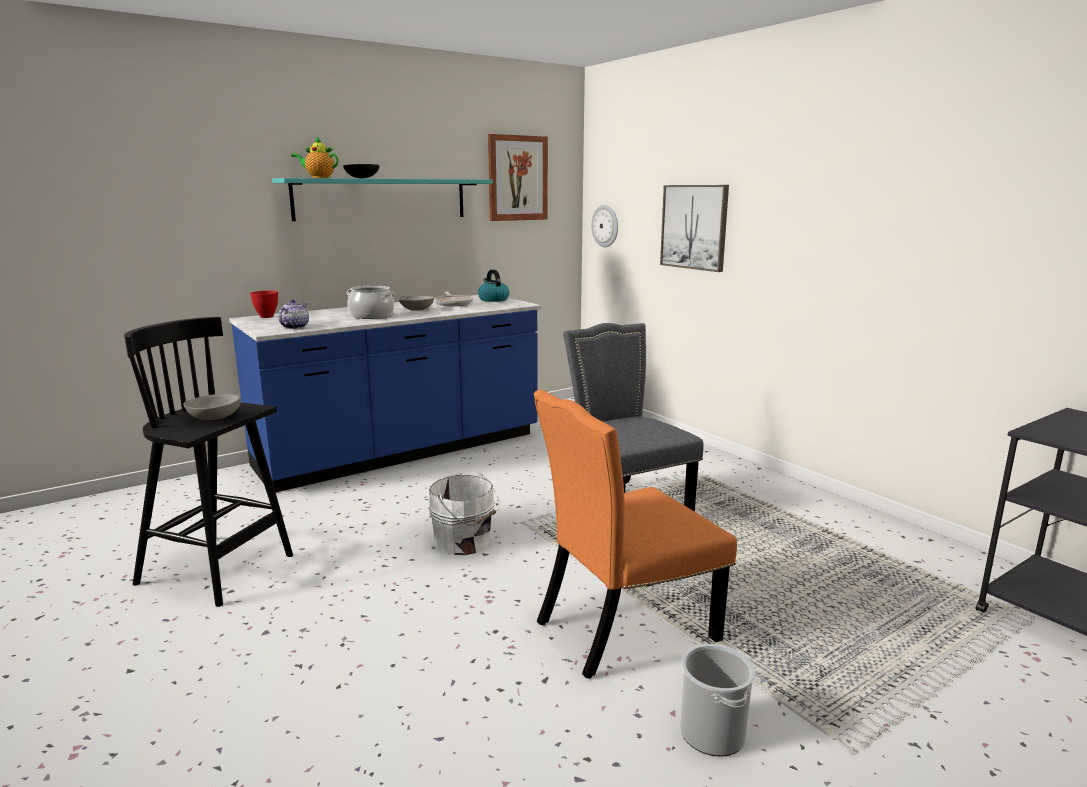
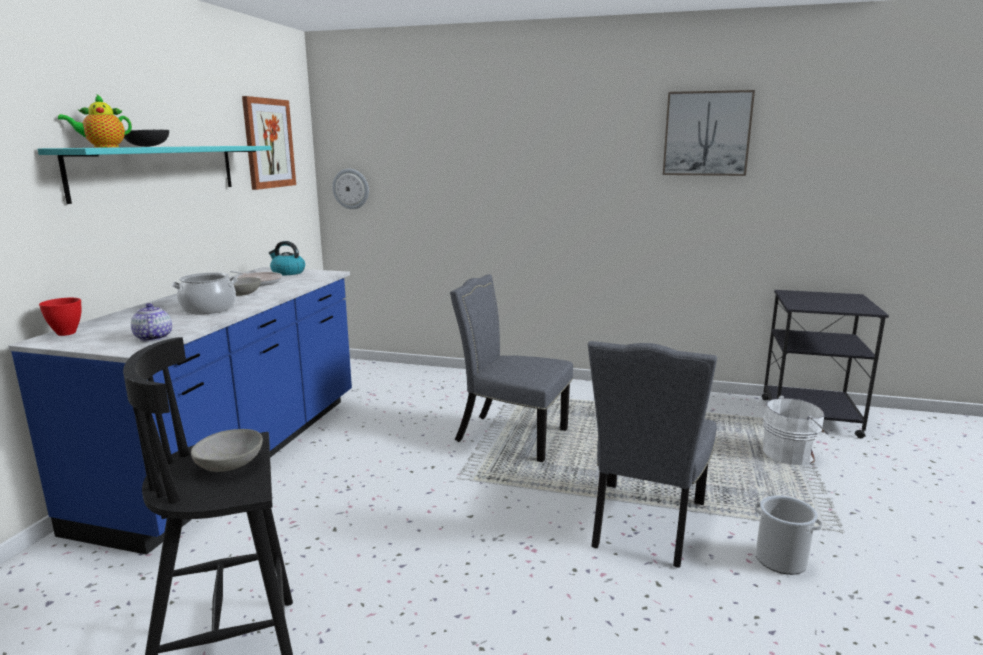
camera: 40 degrees left, 0 degrees up
(465, 542) = (438, 514): white bucket -> white bucket (790, 454)
(627, 627) = (645, 521): orange chair -> grey chair
(694, 227) = (461, 186): picture -> picture (706, 133)

